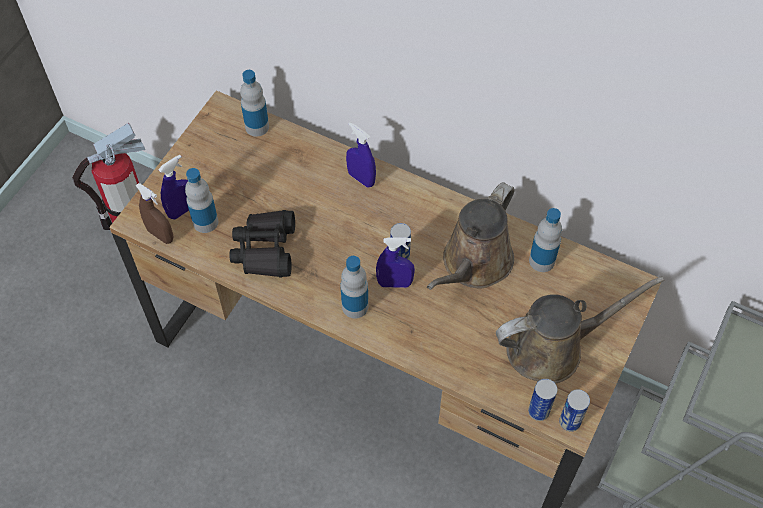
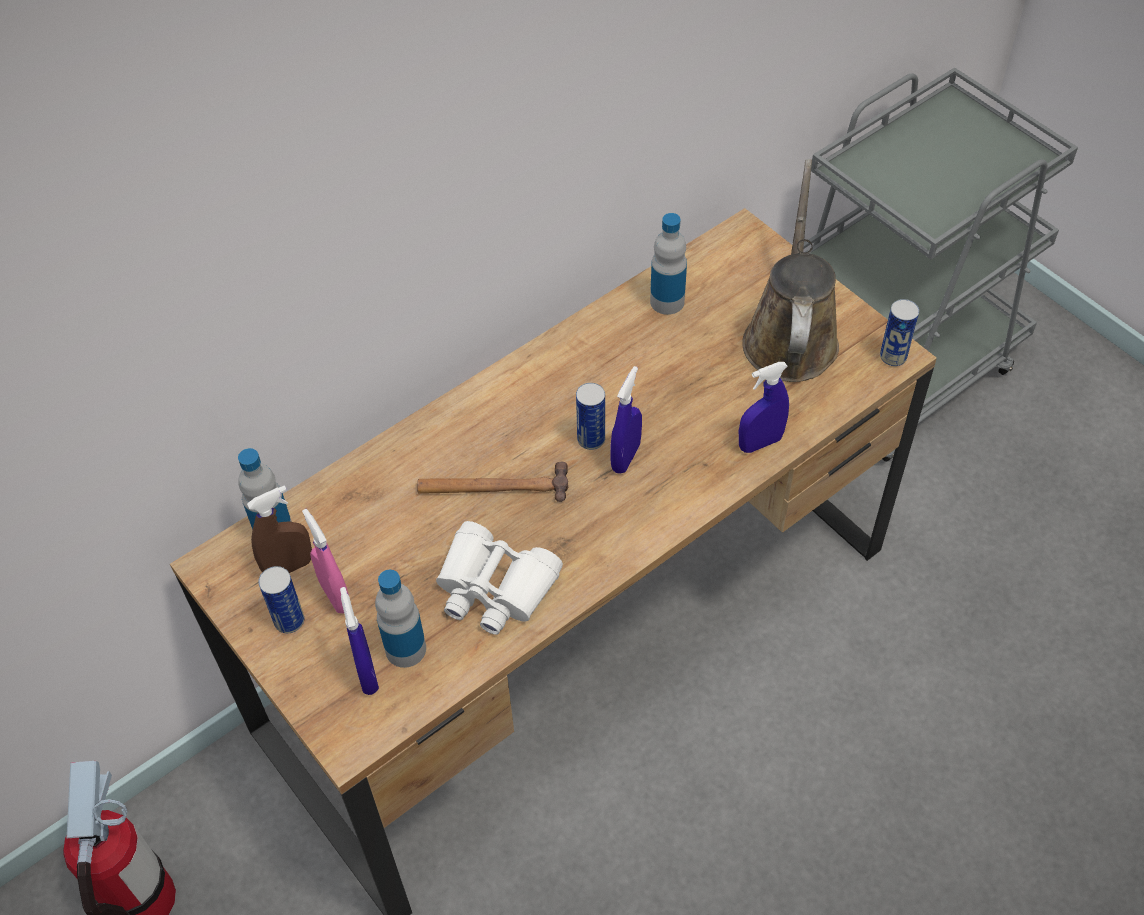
camera: 65 degrees left, 5 degrees down
(160, 235) = (395, 717): brown spray bottle -> brown spray bottle (289, 567)
(227, 174) = (335, 595): none -> pink spray bottle
(265, 249) = (494, 587): black binoculars -> white binoculars
(337, 220) = (493, 487): none -> hammer
(355, 306) = (639, 512): bottle -> none
(361, 179) = (441, 438): blue spray bottle -> blue spray bottle (760, 443)
(474, 264) = (639, 367): brown watering can -> none
(538, 411) = (868, 379): can -> can (289, 621)

